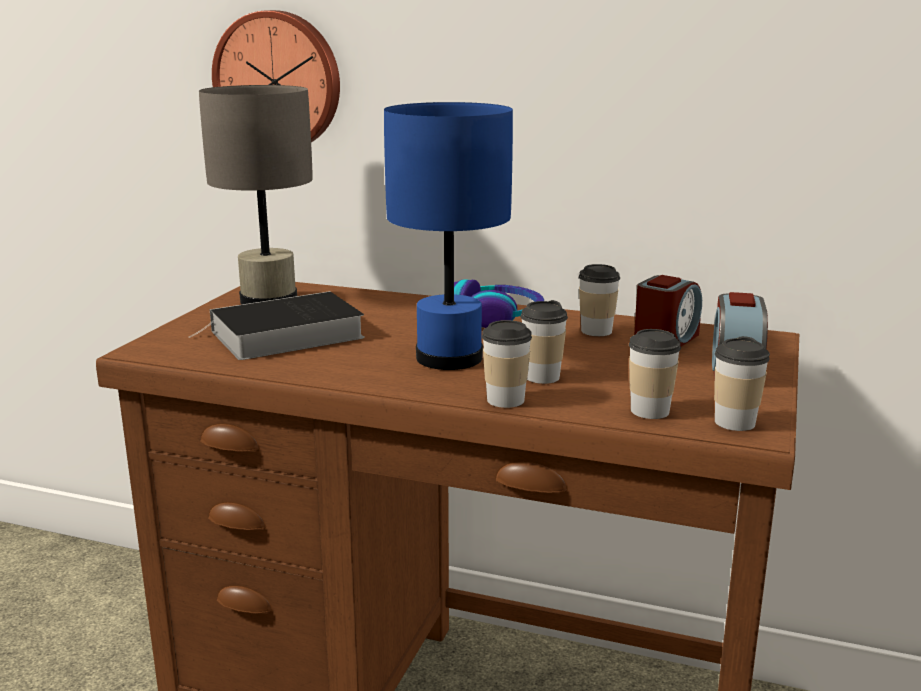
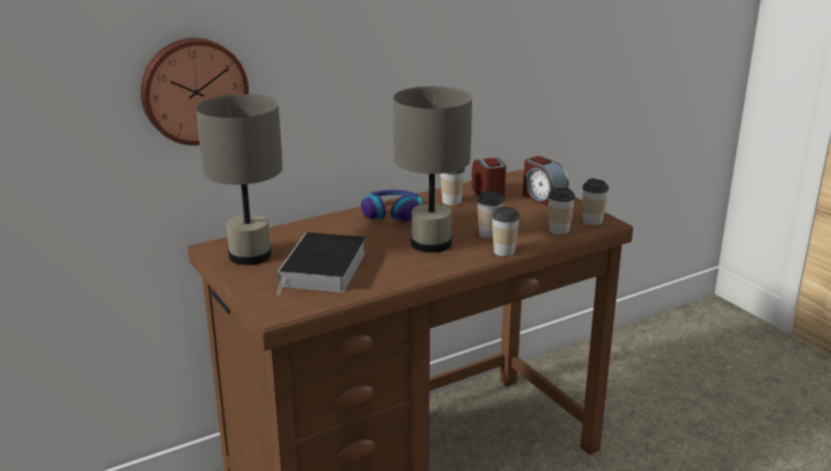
camera: 50 degrees left, 5 degrees up
(450, 357) = (431, 243): blue table lamp -> grey table lamp

